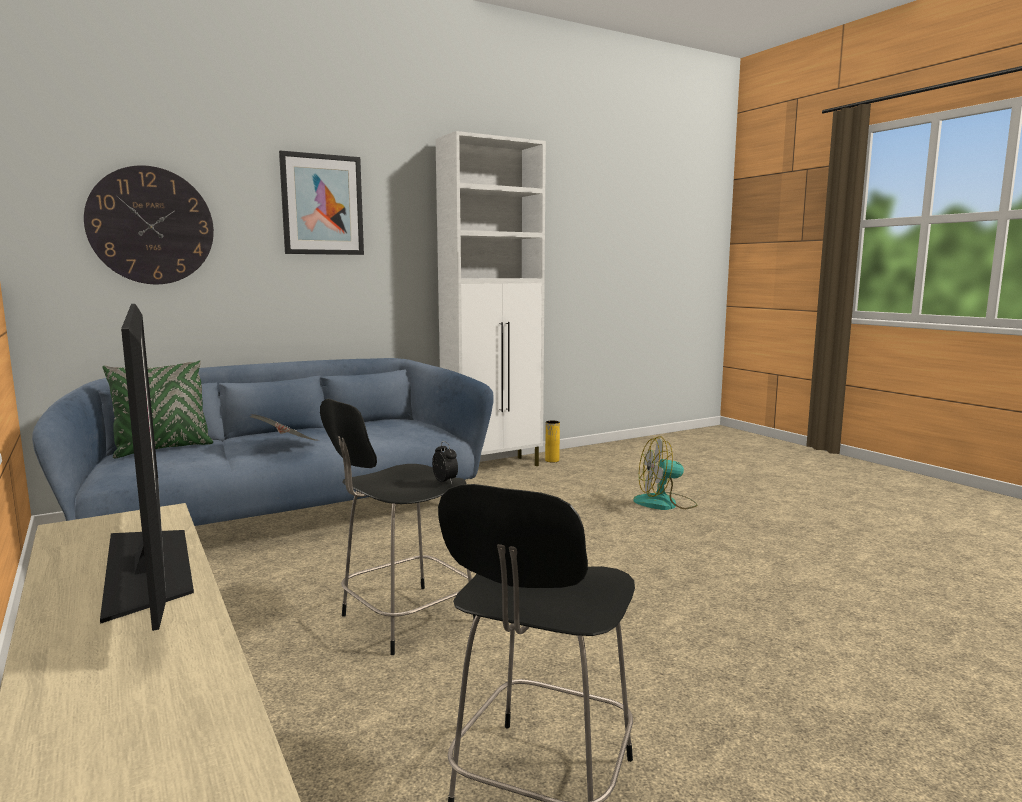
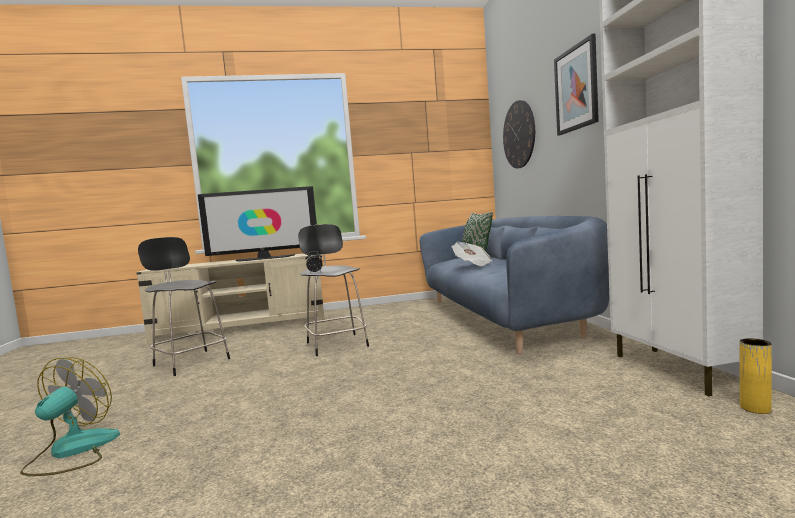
camera: 110 degrees right, 5 degrees down
(665, 503) = (509, 464): fan -> fan (72, 452)

